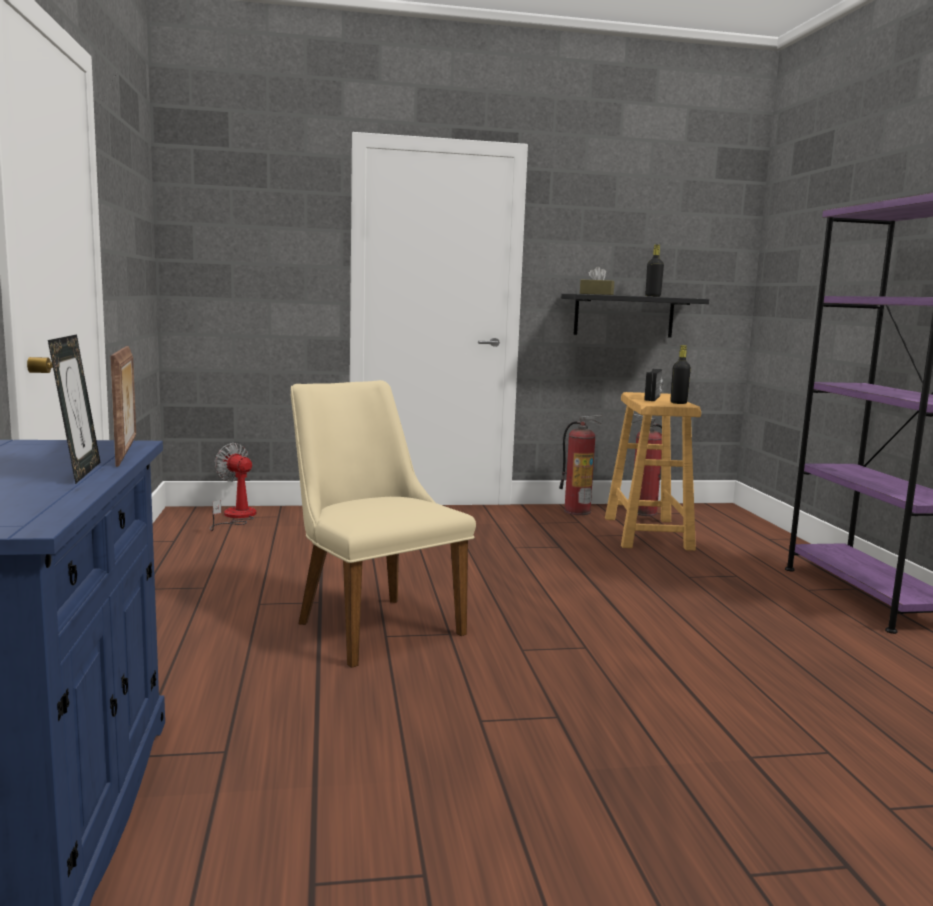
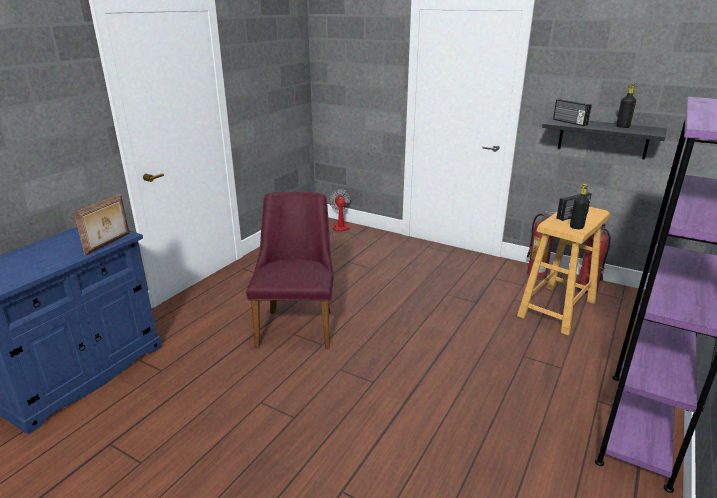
camera: 40 degrees right, 15 degrees up
(79, 472) = (67, 257): picture frame -> none
(370, 623) = (298, 323): beige chair -> purple chair
(596, 294) = (569, 122): brown tissue box -> radio

